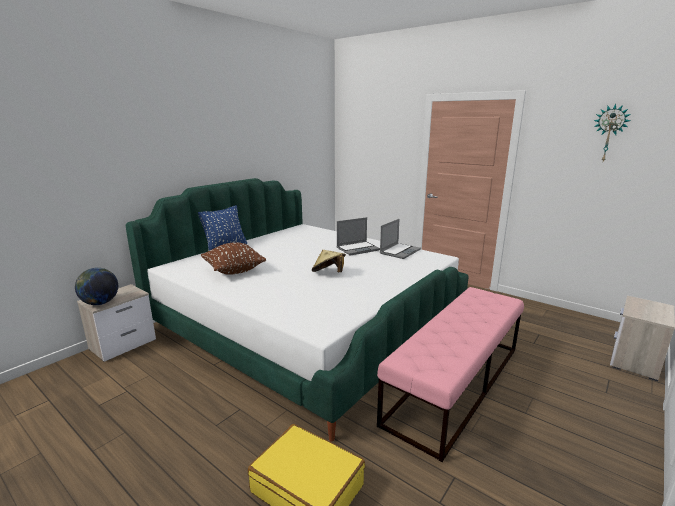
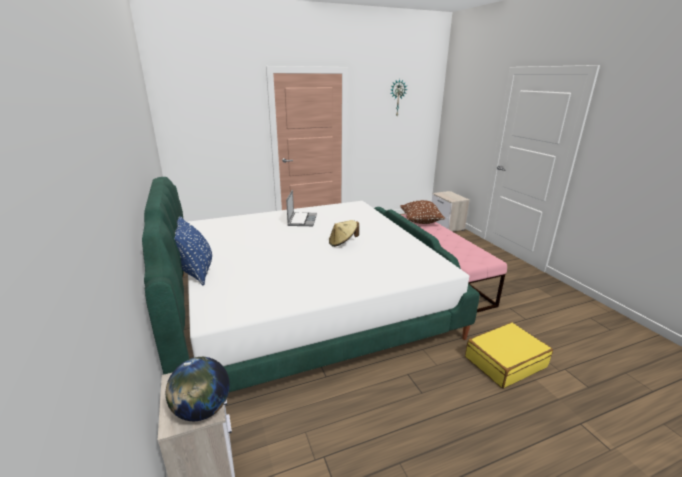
camera: 60 degrees left, 5 degrees up
(234, 271) = (281, 280): brown pillow -> brown pillow (420, 222)
(399, 251) = (329, 210): laptop -> none

